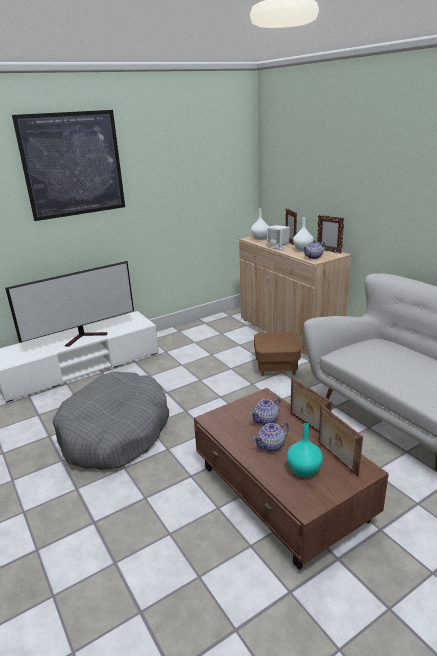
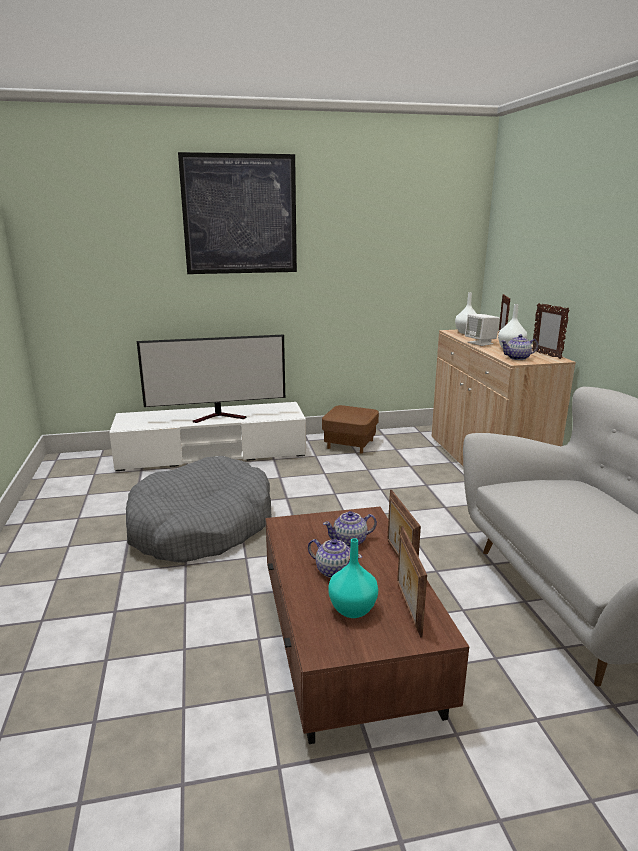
camera: 20 degrees right, 5 degrees down
(271, 445) = (334, 570): teapot -> teapot turned 135 degrees counterclockwise
(276, 366) = (441, 499): brown ottoman -> brown ottoman (350, 444)

